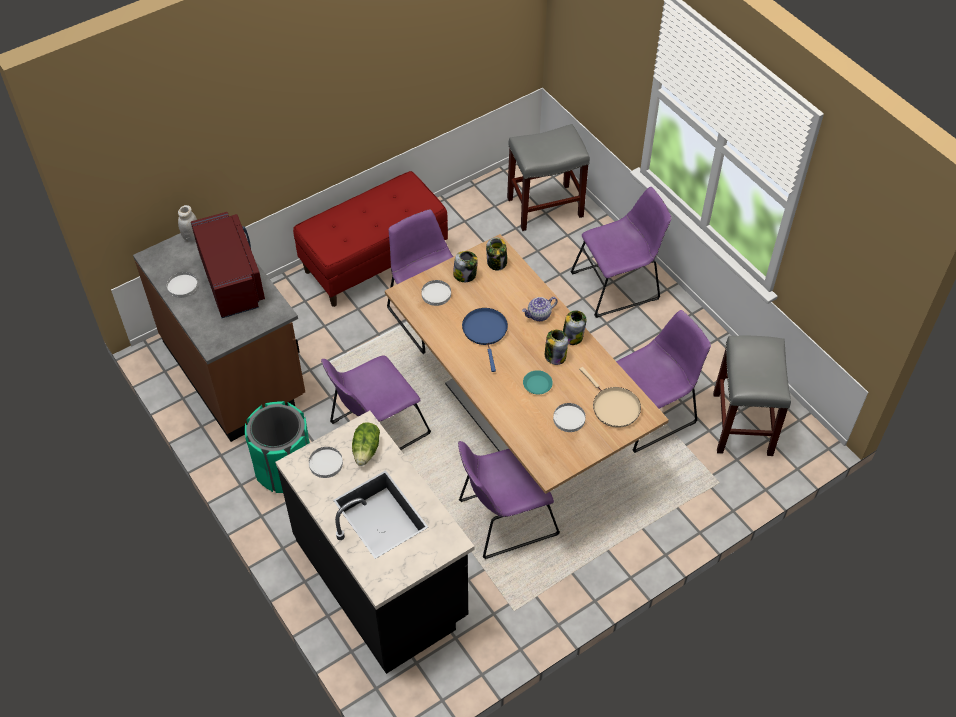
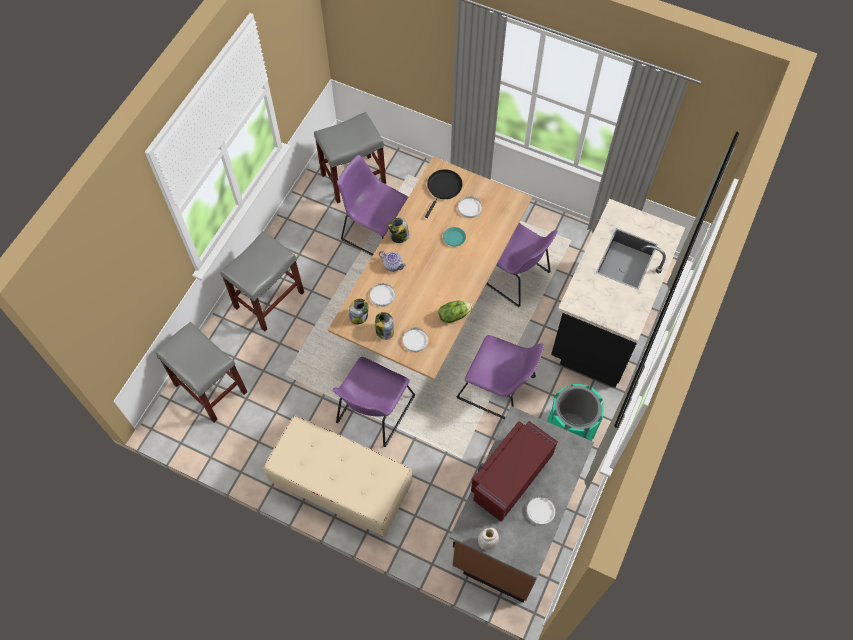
camera: 120 degrees left, 10 degrees up
(326, 463) = (616, 309): white plate -> white plate (382, 295)
(367, 450) = (589, 291): lettuce -> lettuce (453, 315)
(374, 260) = (341, 487): red bench -> beige bench
(485, 331) = (429, 290): blue frying pan -> none
(555, 356) = (423, 239): jar -> none
(613, 407) = (443, 188): beige frying pan -> black frying pan
(618, 285) = (269, 299): purple chair -> grey stool

